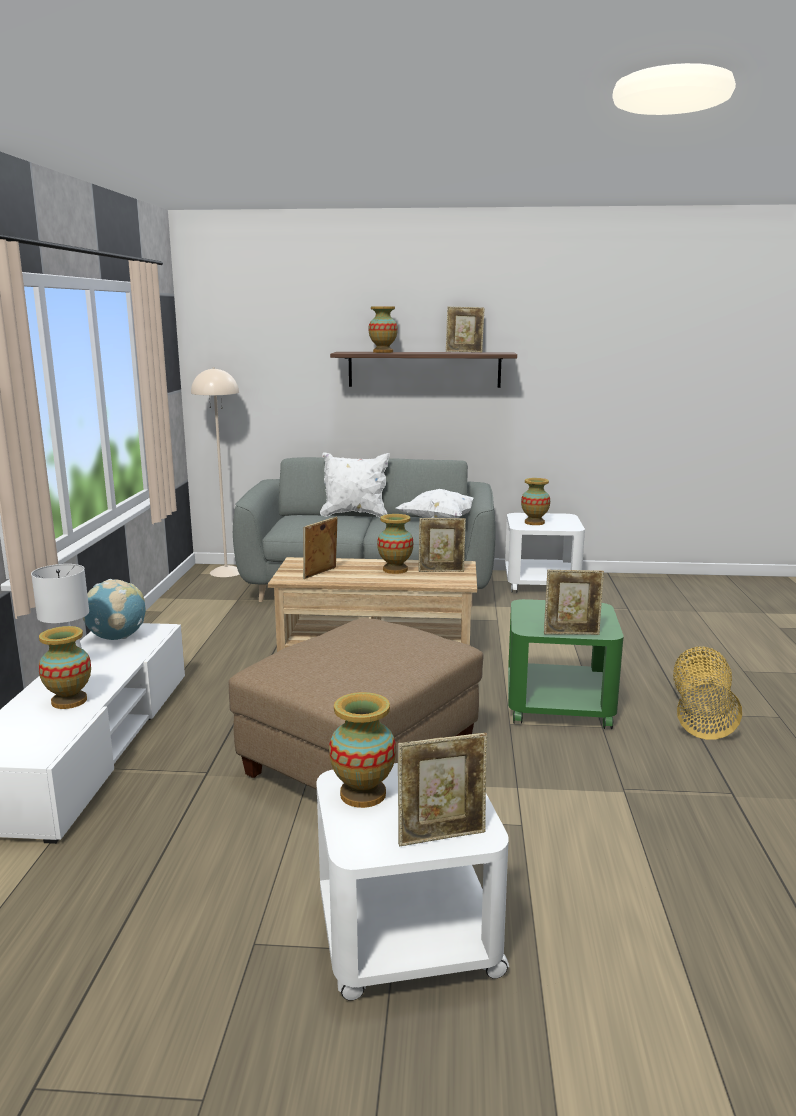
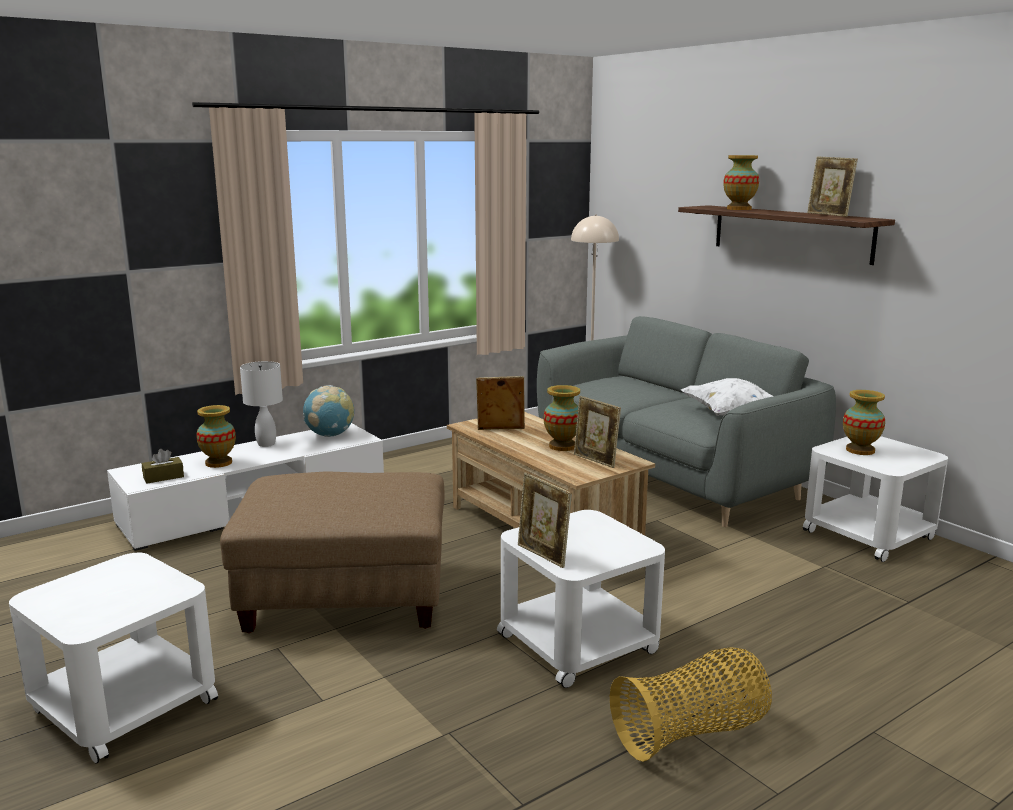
camera: 50 degrees right, 0 degrees up
(44, 737) = (163, 477): none -> brown tissue box
(355, 515) = (674, 390): white pillow -> none
(362, 794) = (115, 574): vase -> none
(442, 836) = (73, 617): picture frame -> none
(558, 704) = (579, 642): green side table -> white side table

